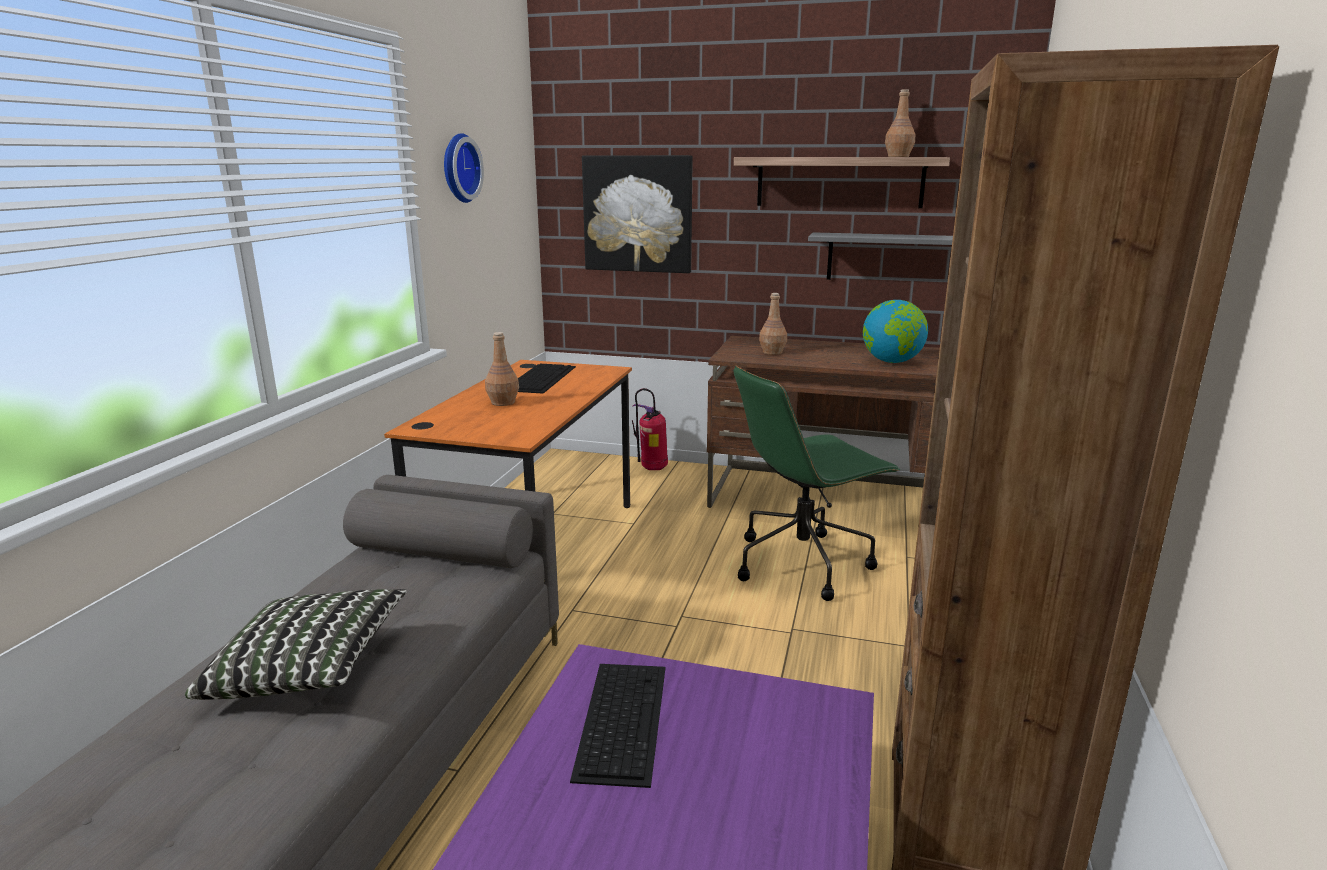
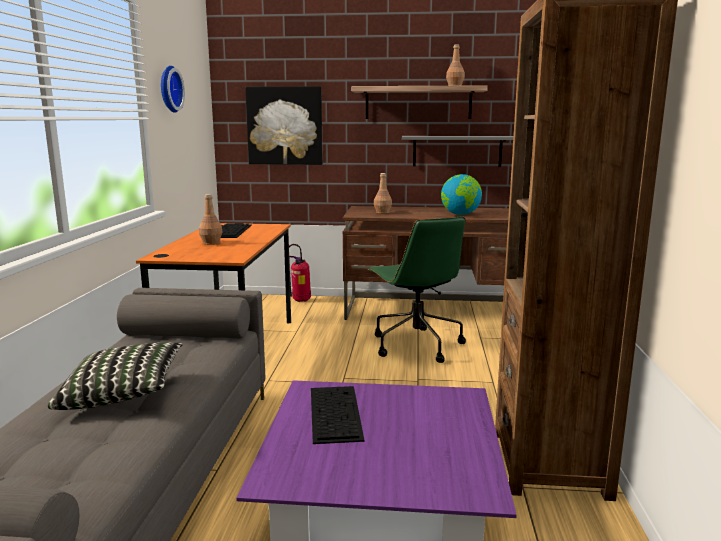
camera: 10 degrees left, 5 degrees down
(803, 563) = (415, 345): green office chair -> green office chair turned 75 degrees counterclockwise

